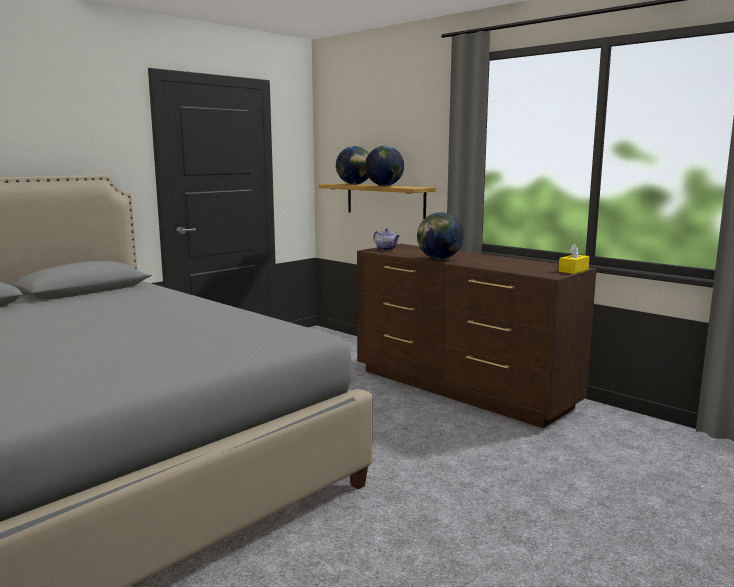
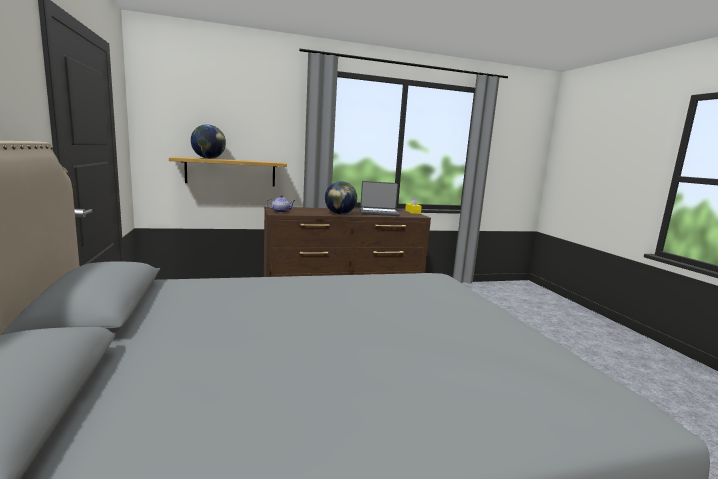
camera: 60 degrees left, 0 degrees up
(384, 186) = (245, 160): globe -> none
(506, 264) = (379, 213): none -> laptop

